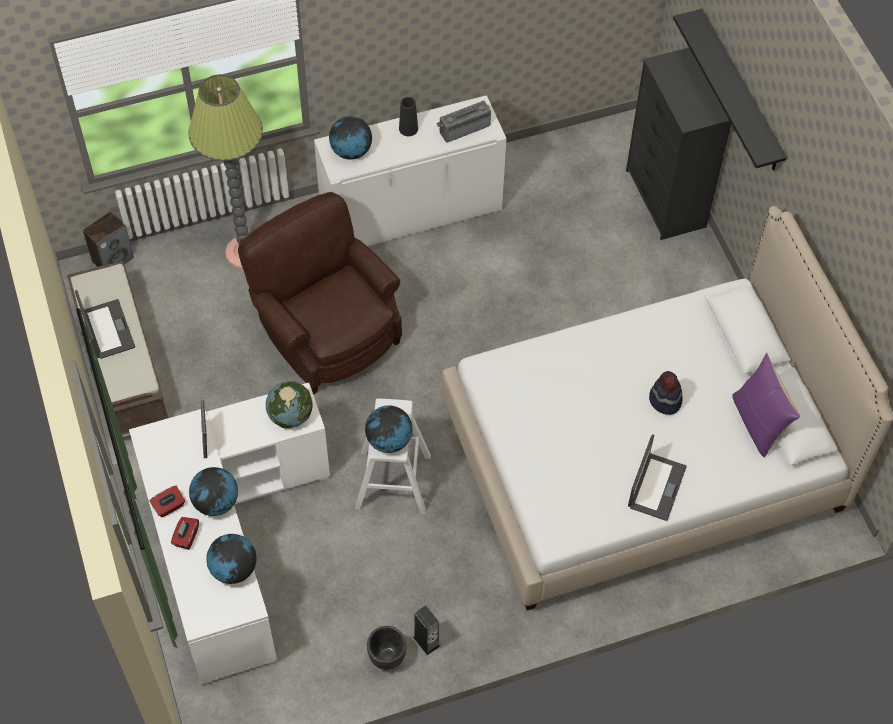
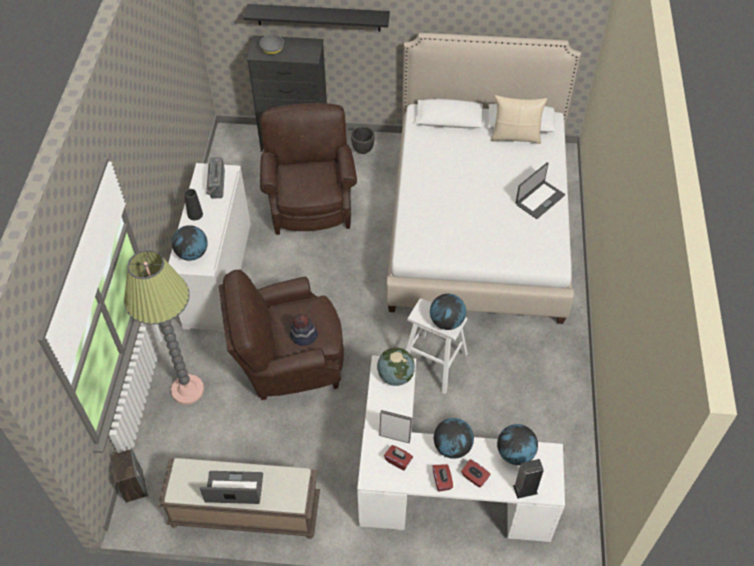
camera: 65 degrees left, 5 degrees down
(177, 455) = (398, 461): none -> red tissue box
(387, 658) = (568, 415): black planter -> black planter (363, 150)
(426, 641) = (564, 387): speaker -> speaker (525, 489)
(572, 257) = (310, 202): none -> brown armchair
(655, 486) = (539, 199): laptop -> laptop turned 90 degrees clockwise
(665, 400) = (479, 172): hat -> hat (303, 336)
(676, 77) = (272, 50): none -> grey bowl
(758, 423) = (515, 137): purple pillow -> beige pillow

